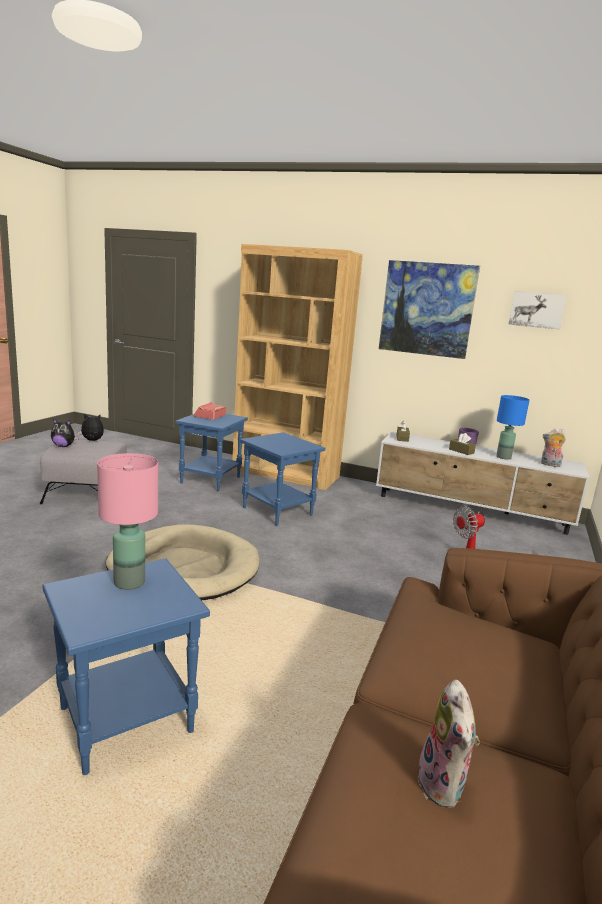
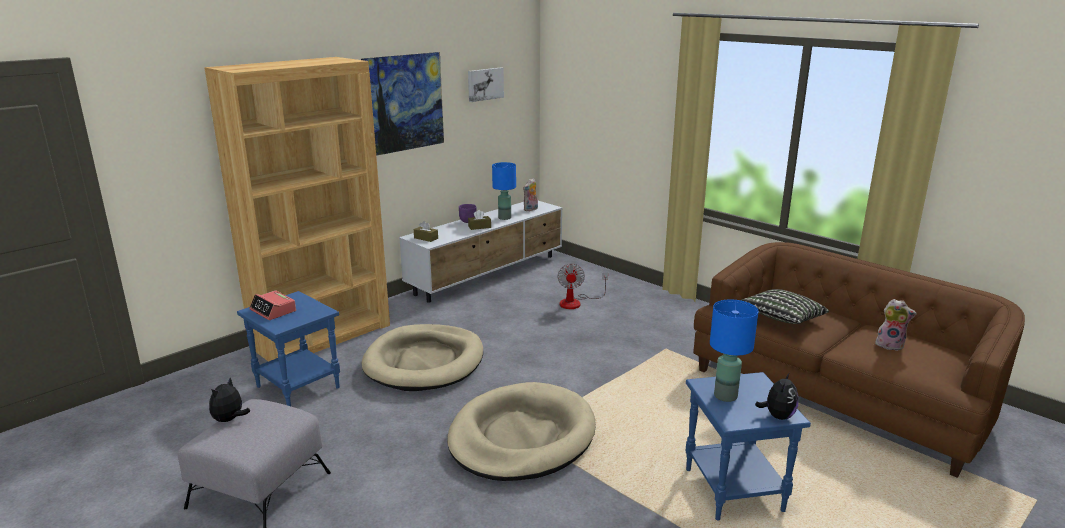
camera: 65 degrees left, 5 degrees up
(64, 446) = (241, 443): plush toy -> plush toy (777, 416)
(129, 582) = (725, 396): pink table lamp -> blue table lamp
(279, 511) = (424, 362): blue side table -> beige dog bed
(431, 639) = (781, 319): none -> pillow

